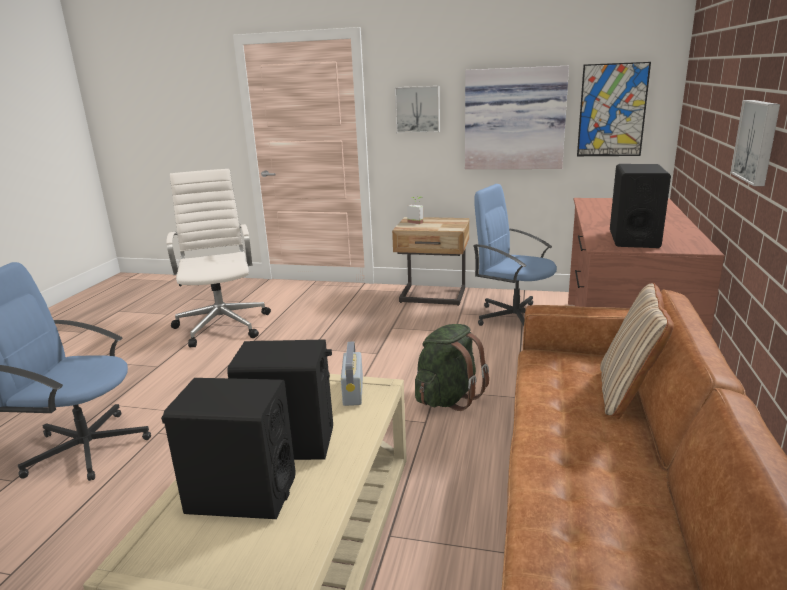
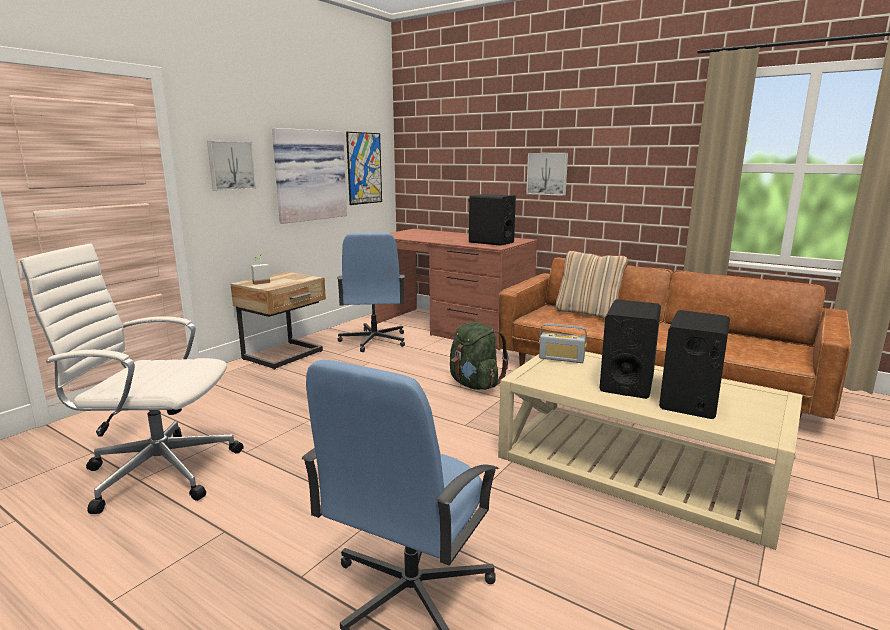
camera: 70 degrees left, 5 degrees down
(514, 317) = (374, 341): blue office chair -> blue office chair turned 60 degrees counterclockwise

